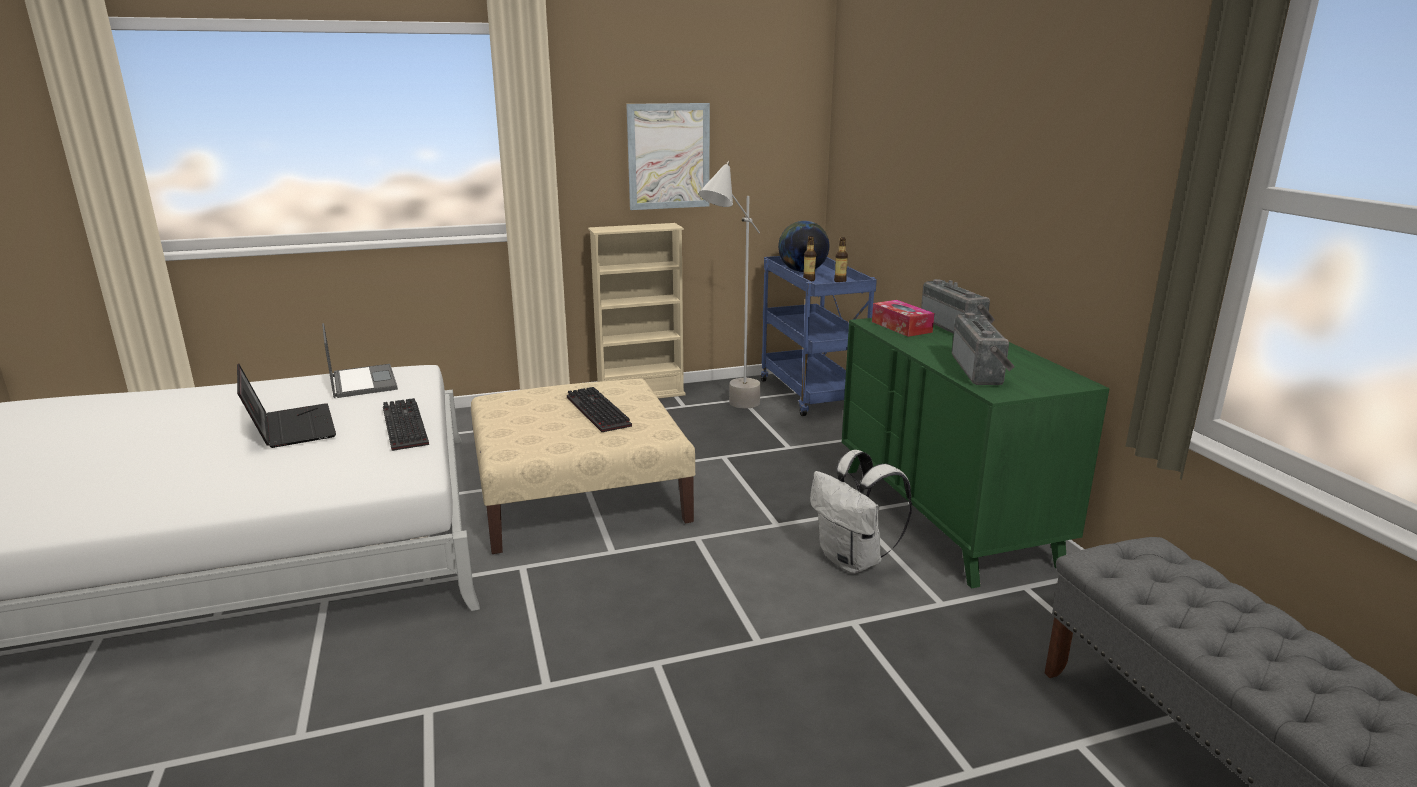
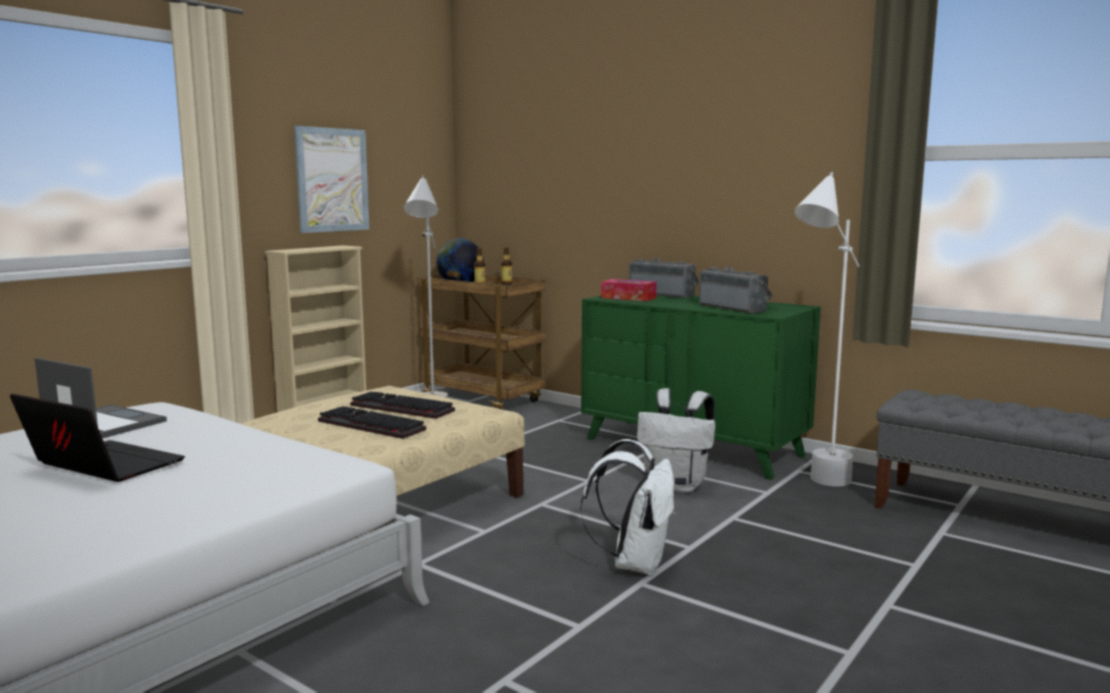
camera: 35 degrees left, 10 degrees down
(402, 426) = (242, 441): keyboard -> keyboard (368, 426)
(682, 638) = (635, 563): none -> white backpack
(812, 395) = (484, 400): blue cart -> brown cart
(1010, 619) = (817, 488): none -> white floor lamp

